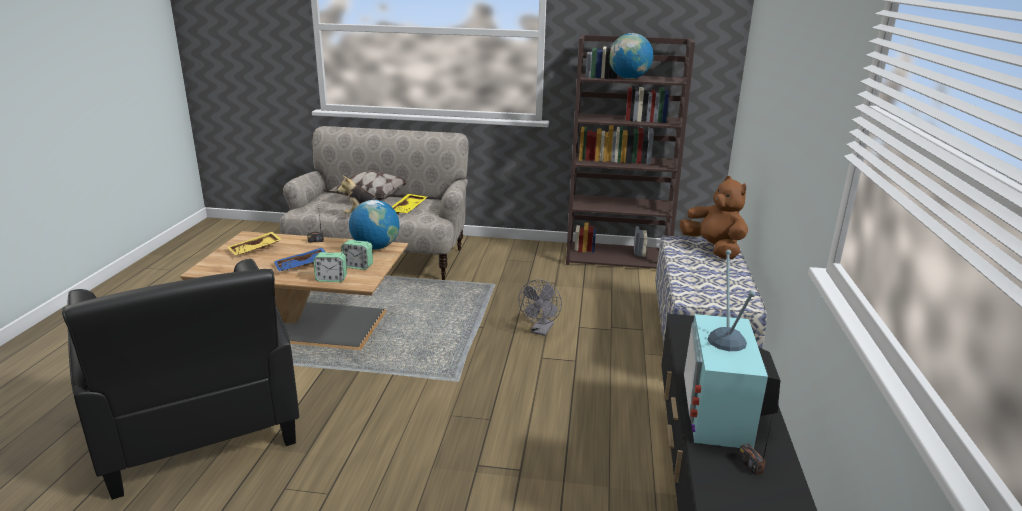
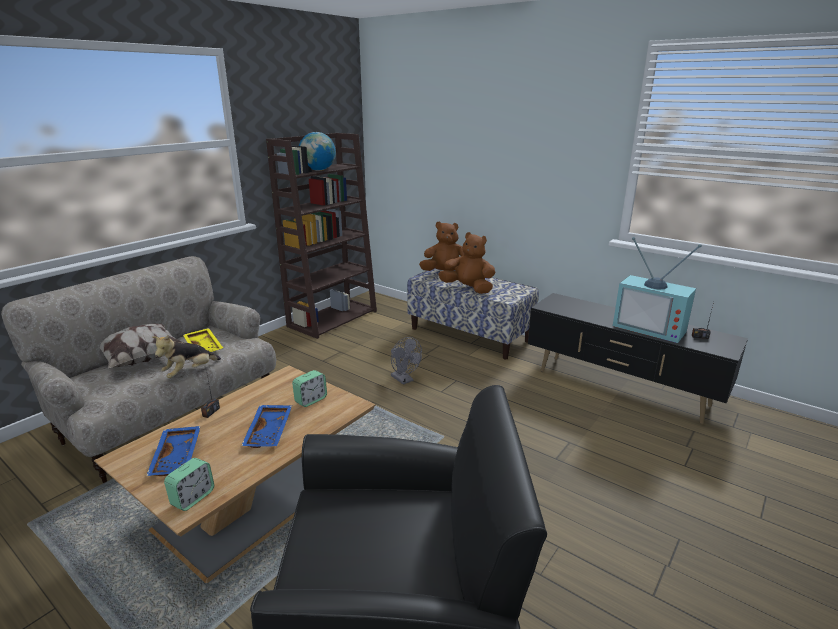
camera: 60 degrees left, 0 degrees up
(255, 250) = (178, 457): yellow tray -> blue tray
(331, 279) = (324, 420): alarm clock -> alarm clock (193, 498)
(375, 247) = (277, 382): globe -> none
(685, 271) = (468, 289): none -> brown plush toy

